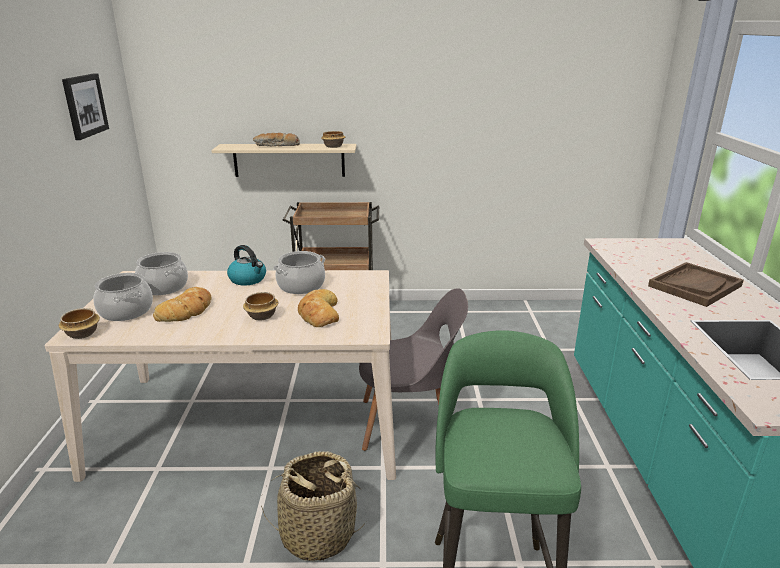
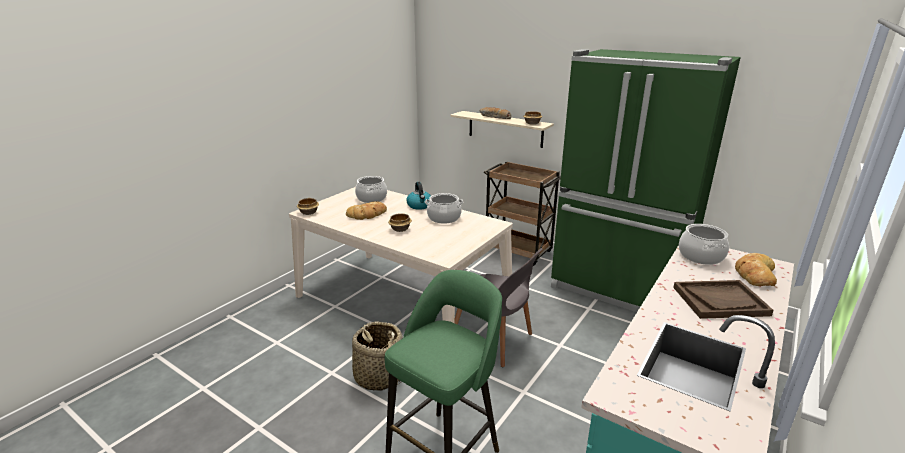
camera: 35 degrees right, 0 degrees up
(84, 105) = (372, 77): picture -> none
(125, 311) = (339, 206): cooking pot -> cooking pot (700, 256)
(319, 313) = (432, 237): bread -> bread (754, 274)
(473, 321) = (617, 290): none -> green fridge

